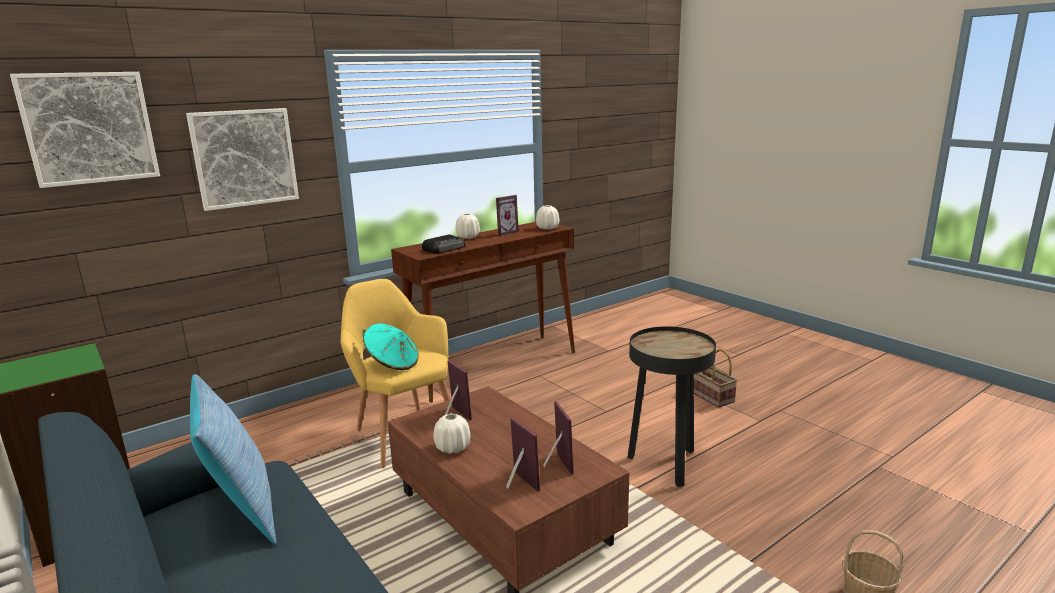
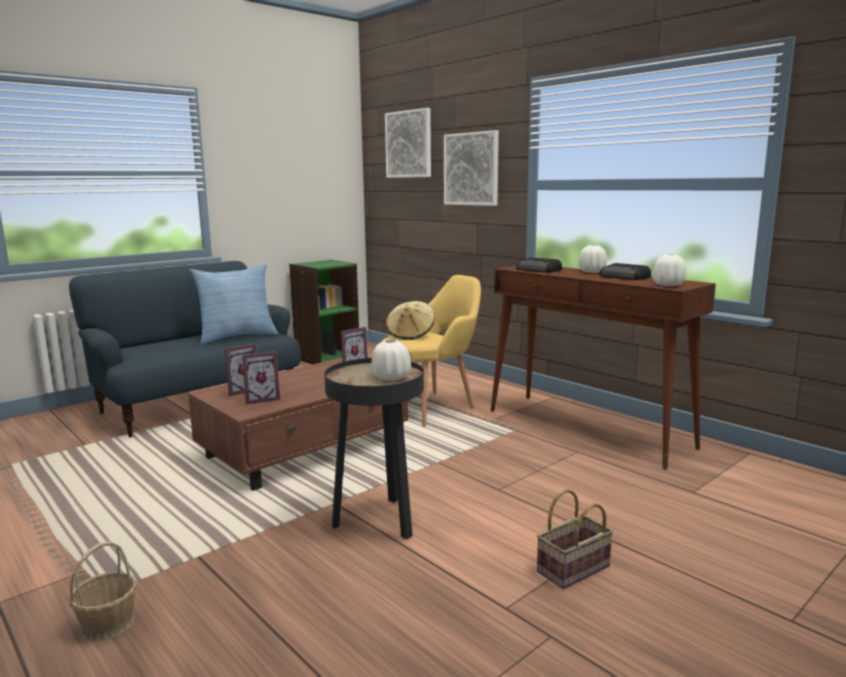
camera: 85 degrees right, 5 degrees down
(392, 364) = (411, 335): turquoise hat -> beige hat
(453, 447) = (301, 373): white vase -> white vase (391, 377)
(504, 232) = (625, 277): picture frame -> radio

